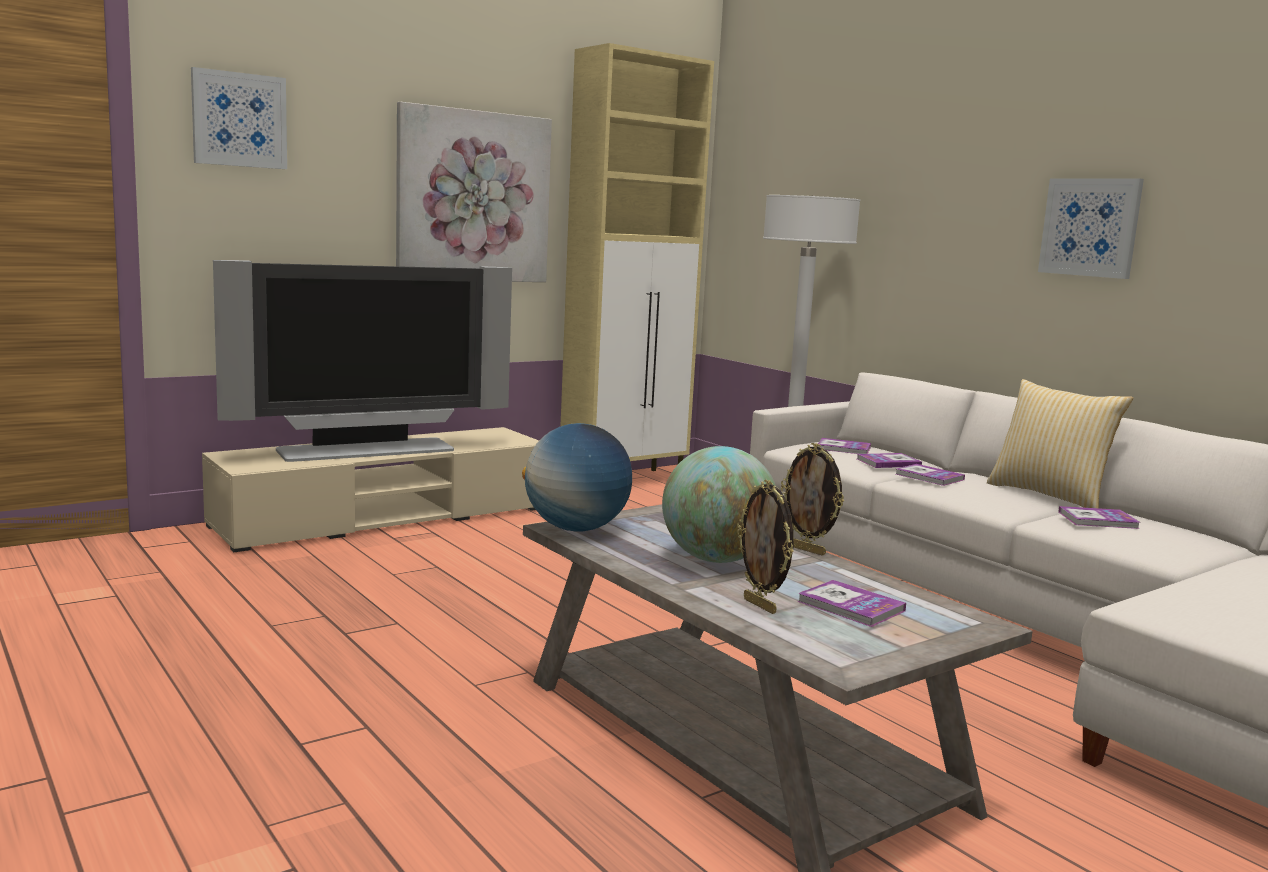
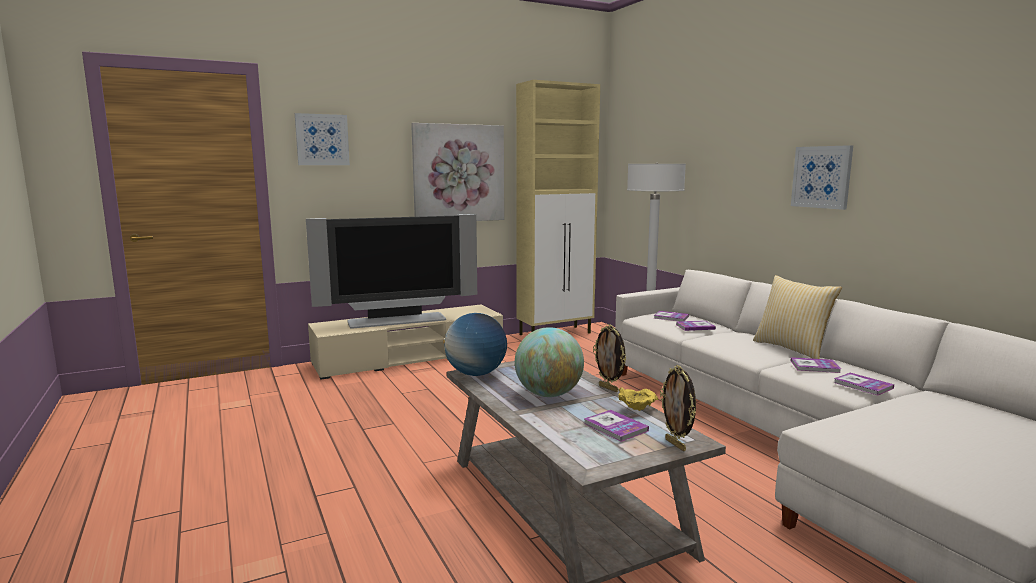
camera: 10 degrees right, 0 degrees up
(761, 606) = (559, 426): picture frame -> picture frame (676, 445)
(870, 582) = (637, 410): none -> yellow bowl
(929, 477) = (716, 336): book -> book (863, 385)

